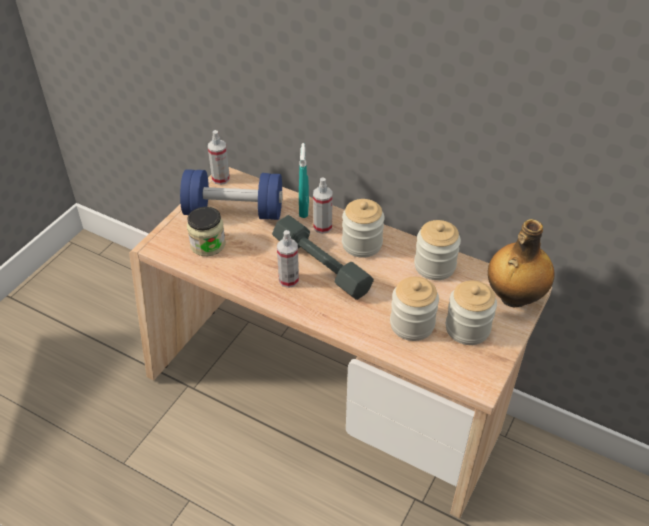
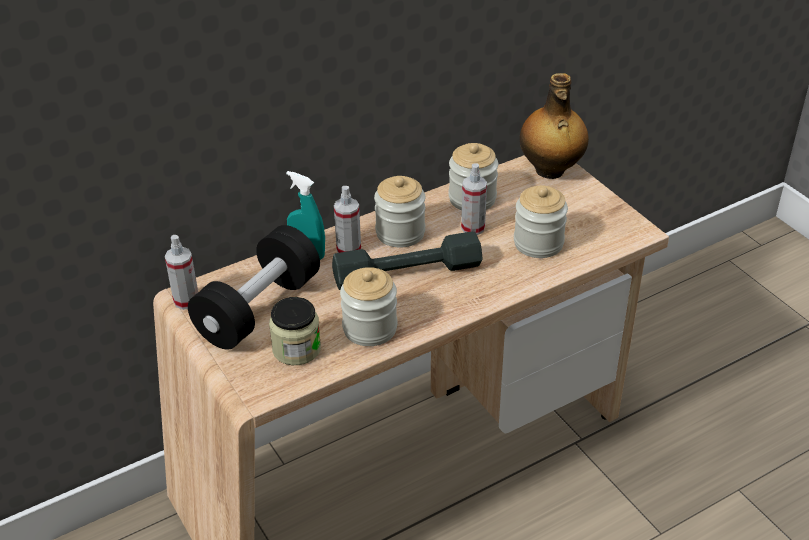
camera: 60 degrees left, 5 degrees down
(234, 211) = (258, 309): blue dumbbell -> black dumbbell
(288, 280) = (410, 304): spray bottle -> spray bottle (473, 228)
(467, 328) = (568, 212): jar -> jar (370, 328)

